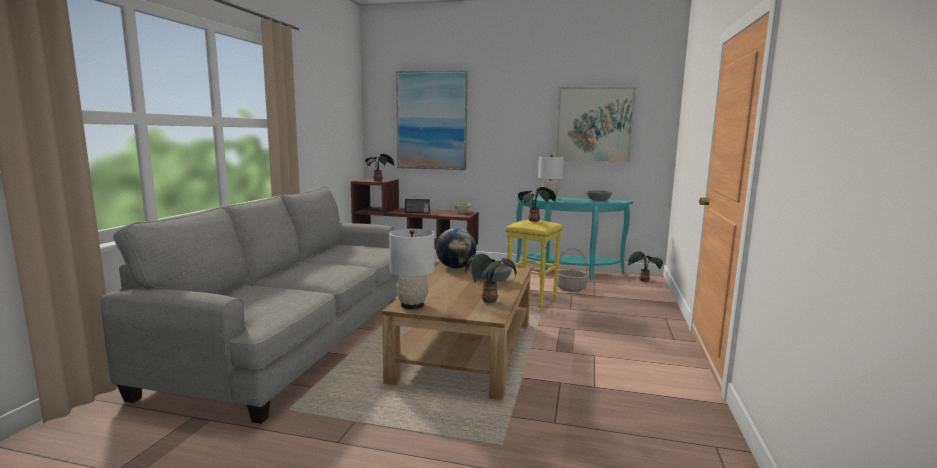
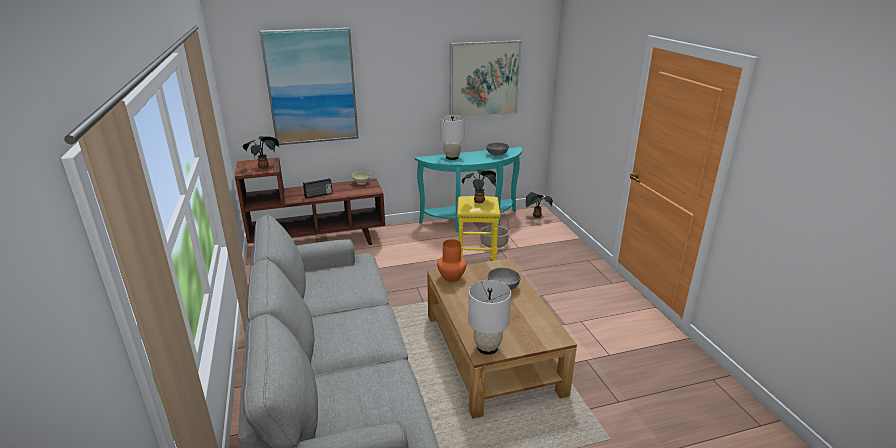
camera: 30 degrees left, 15 degrees up
(455, 267) = (451, 277): globe -> orange vase
(488, 302) = (535, 319): potted plant -> none

